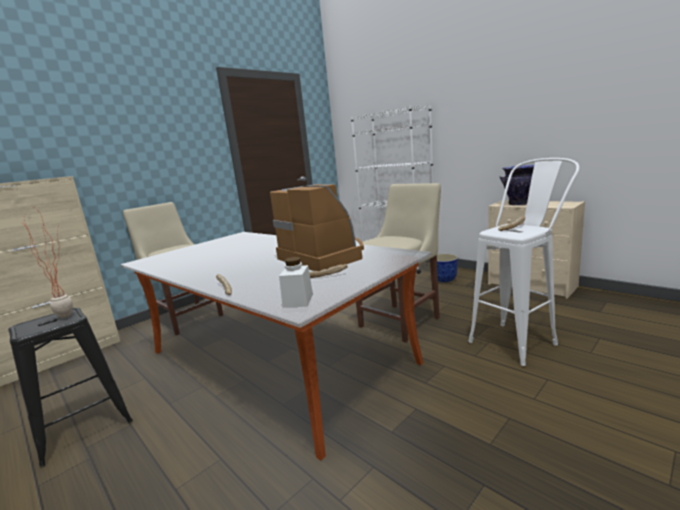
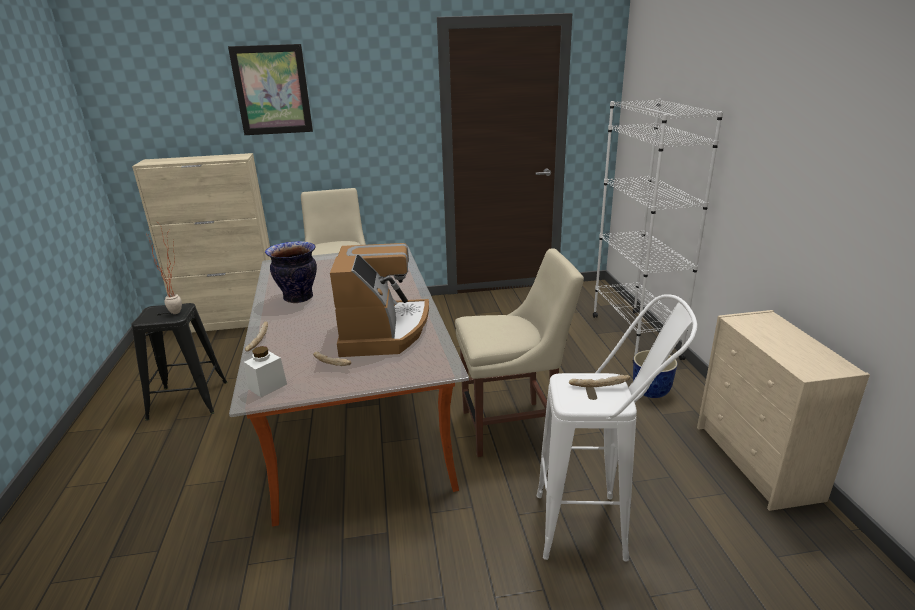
camera: 35 degrees right, 10 degrees up
(81, 117) = (272, 90): none -> picture
(519, 204) = (764, 332): vase -> vase (299, 298)

